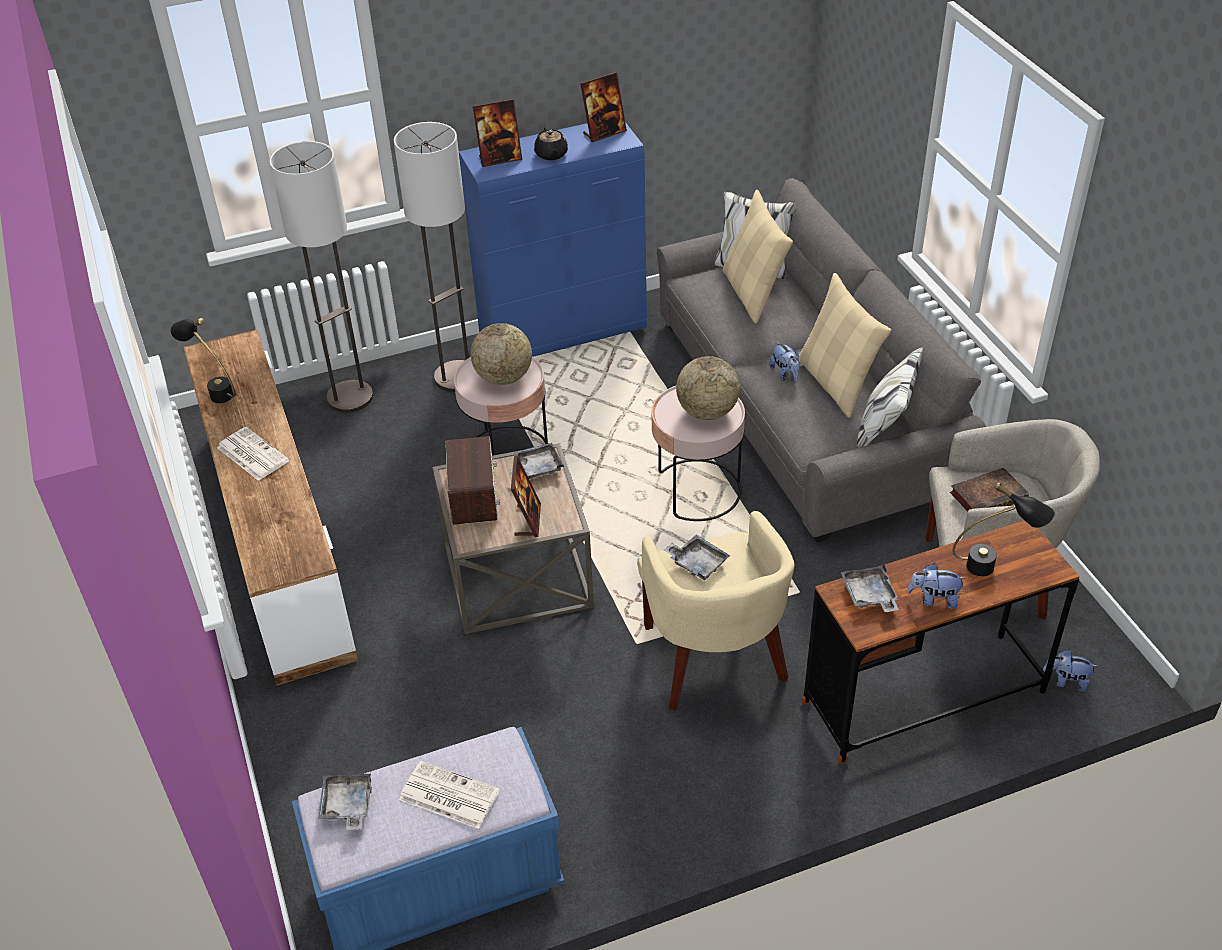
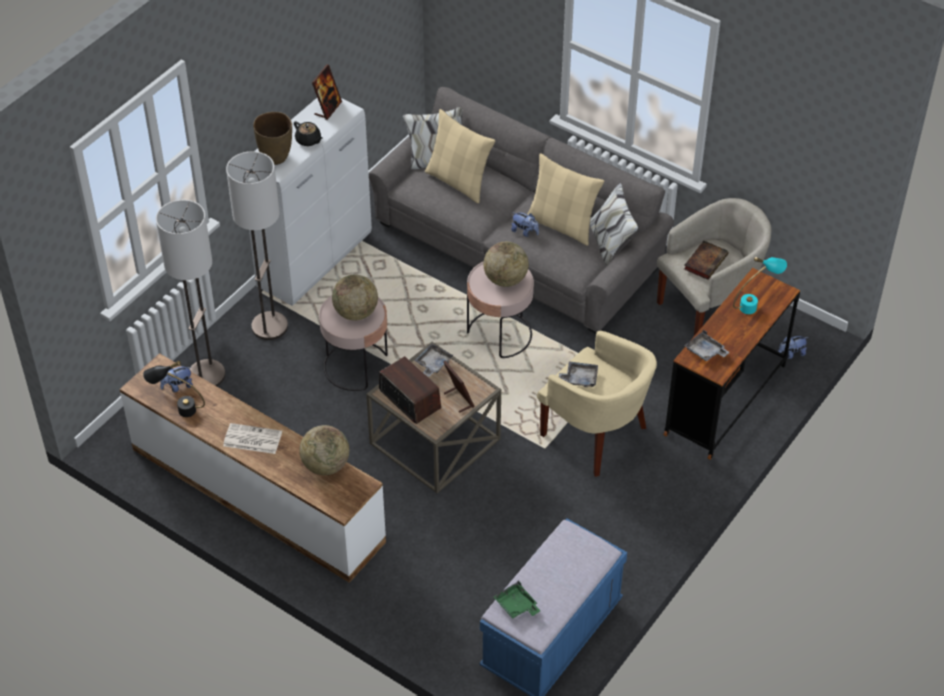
camera: 35 degrees left, 5 degrees up
(296, 518) = (325, 465): none -> globe
(347, 805) = (516, 605): grey tray -> green tray
(447, 795) = (565, 572): newspaper -> none
(500, 159) = (276, 157): picture frame -> brown vase
(564, 333) = (315, 260): blue cabinet -> white cabinet
(933, 599) = (739, 338): plush toy -> plush toy (177, 386)
(994, 567) = (755, 305): black table lamp -> turquoise table lamp

